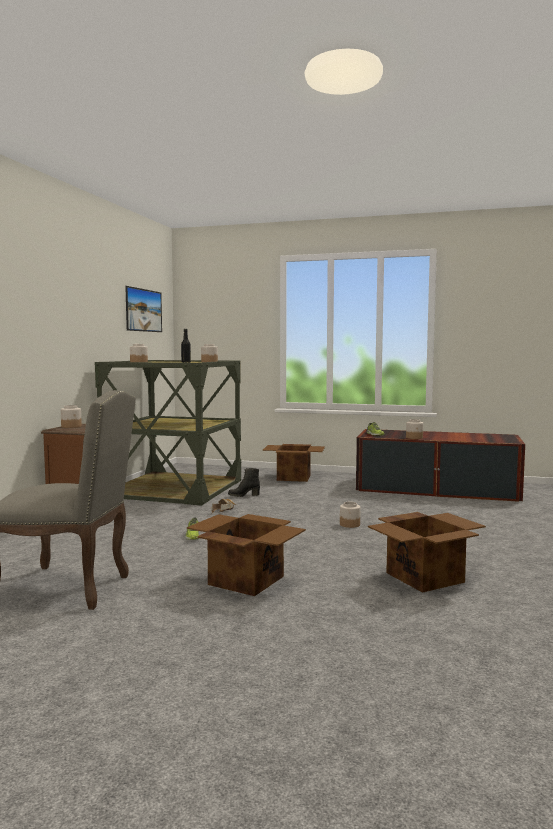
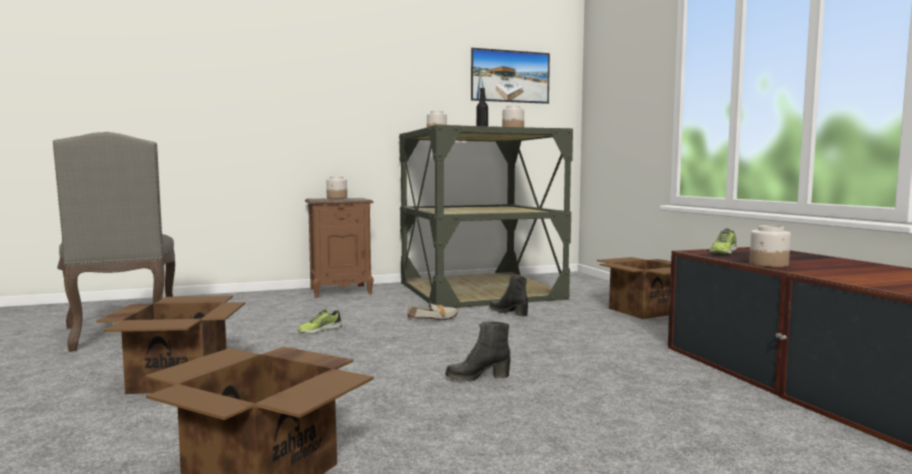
camera: 55 degrees right, 0 degrees up
(350, 524) = (477, 377): jar -> black boot

